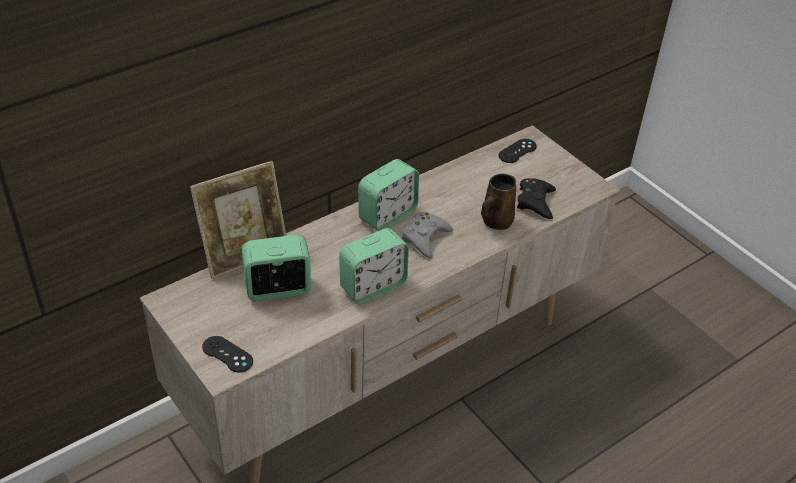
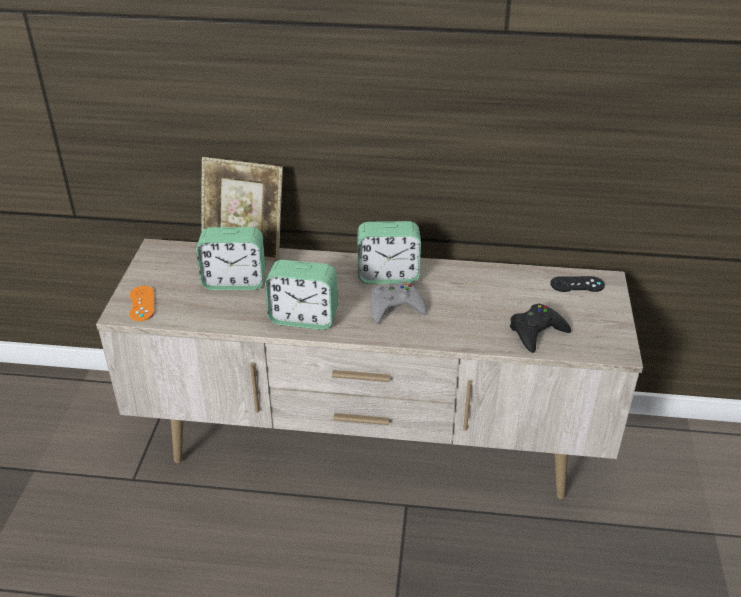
camera: 45 degrees right, 5 degrees down
(227, 354) = (142, 303): black game controller -> orange game controller
(278, 289) = (234, 281): alarm clock -> alarm clock turned 150 degrees clockwise
(495, 221) = (475, 327): brown mug -> none

